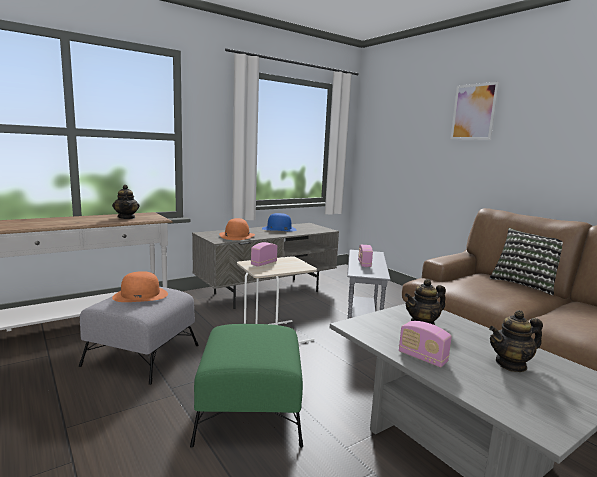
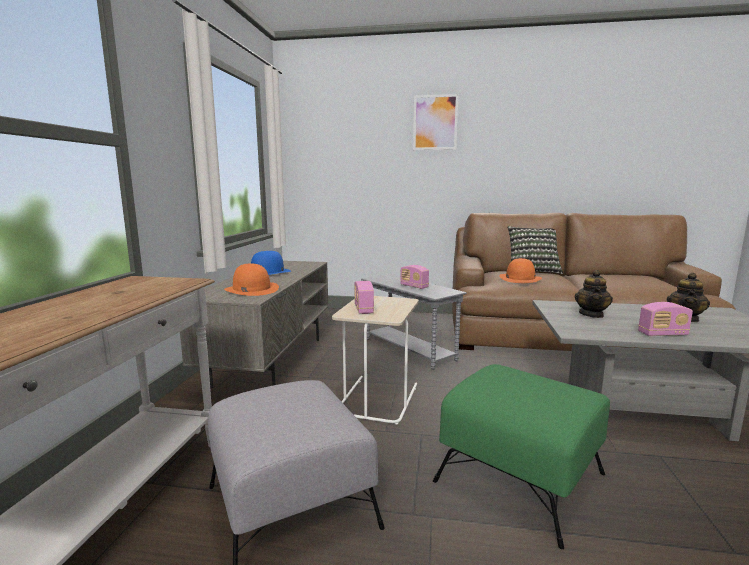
camera: 45 degrees left, 0 degrees up
(126, 217) = (130, 291): teapot -> none
(141, 295) = (285, 407): orange hat -> orange hat (520, 278)

